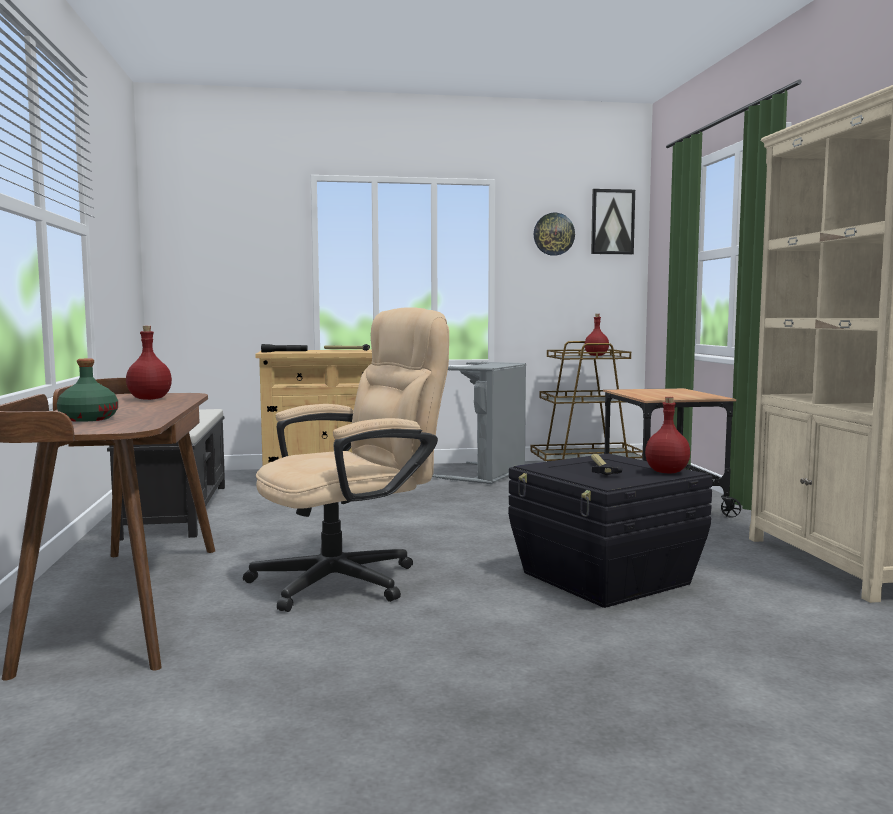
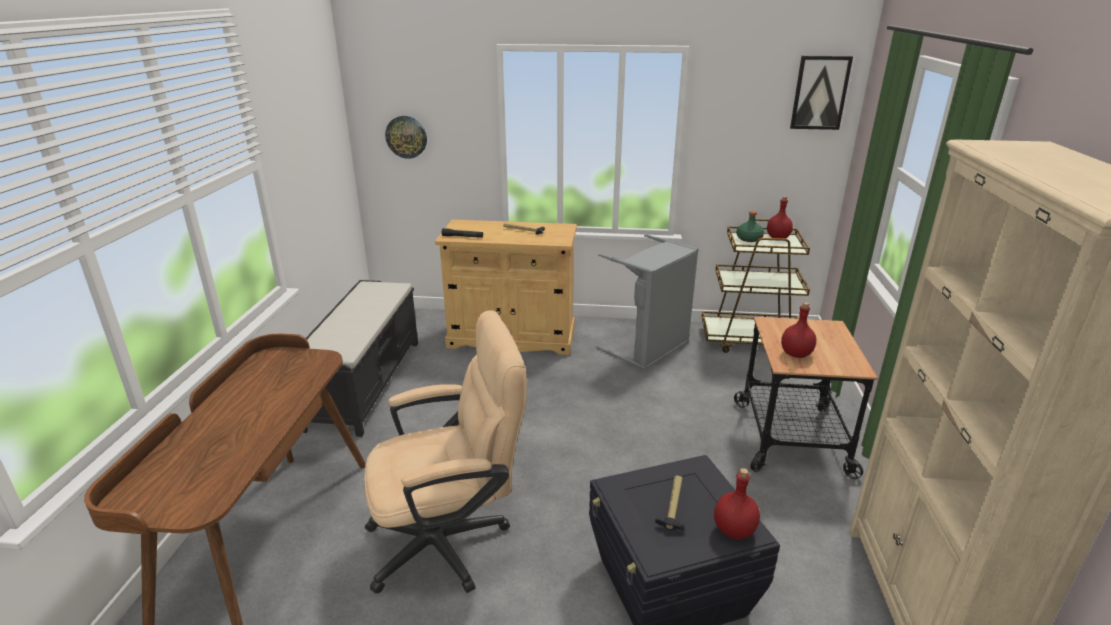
camera: 15 degrees right, 20 degrees up
(88, 419) = (192, 460): green bottle -> green bottle (748, 239)
(150, 399) = (284, 377): red bottle -> red bottle (796, 354)
(553, 234) = (750, 106): wall clock -> wall clock (406, 137)

